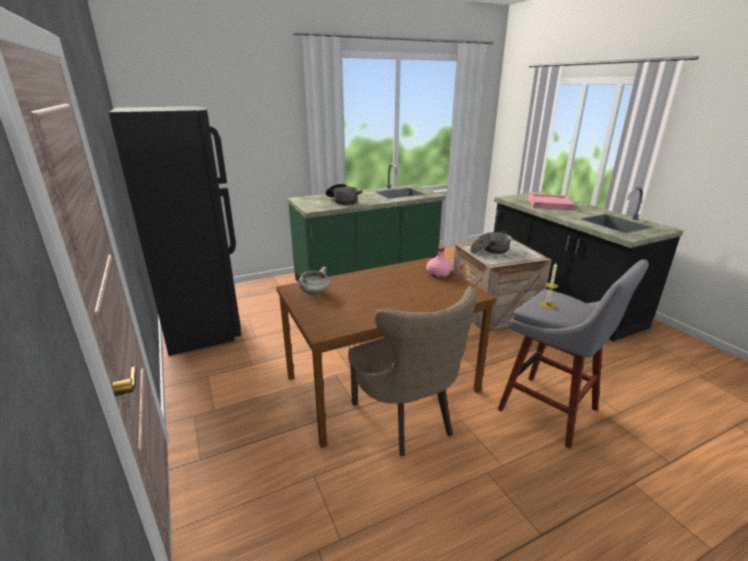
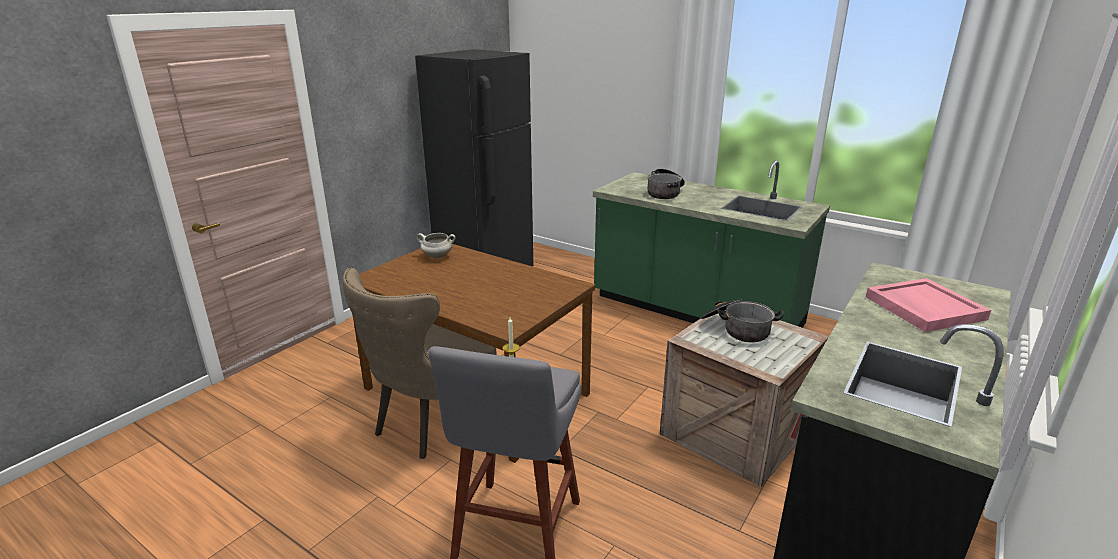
camera: 60 degrees right, 0 degrees up
(438, 273) = (547, 297): pink bottle -> none

